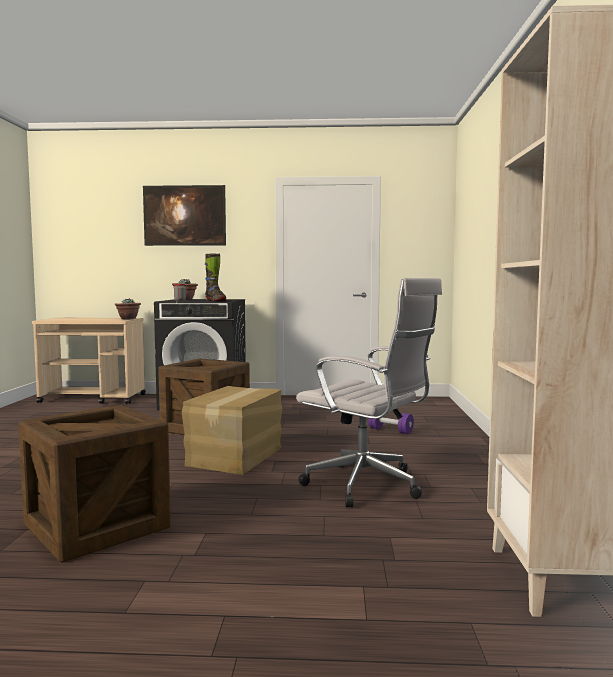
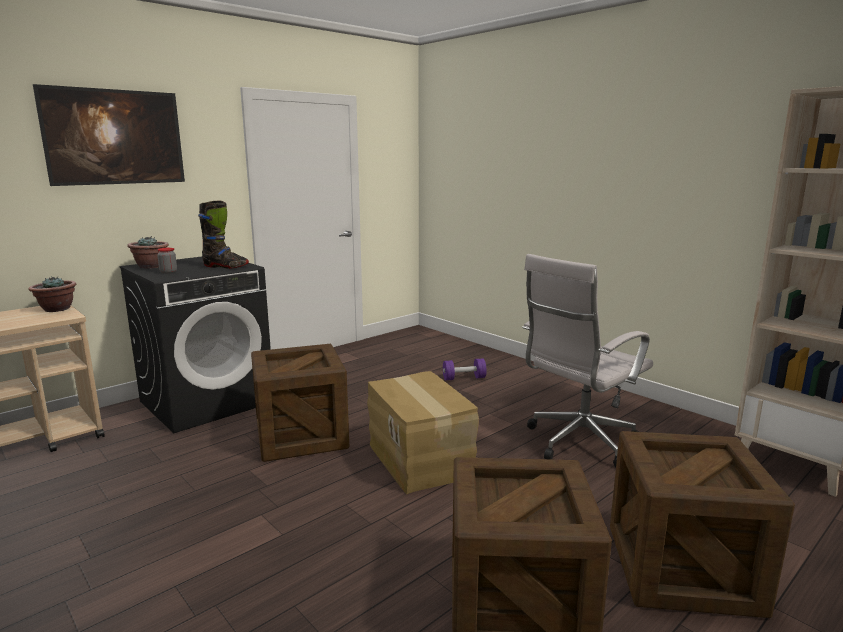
camera: 45 degrees left, 10 degrees up
(228, 565) = (682, 568): none -> crate
(368, 486) = (578, 443): white office chair -> white office chair turned 150 degrees clockwise

